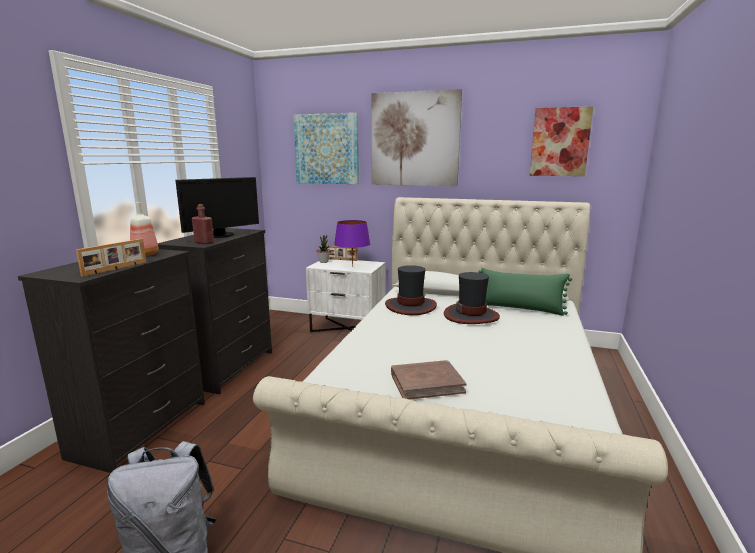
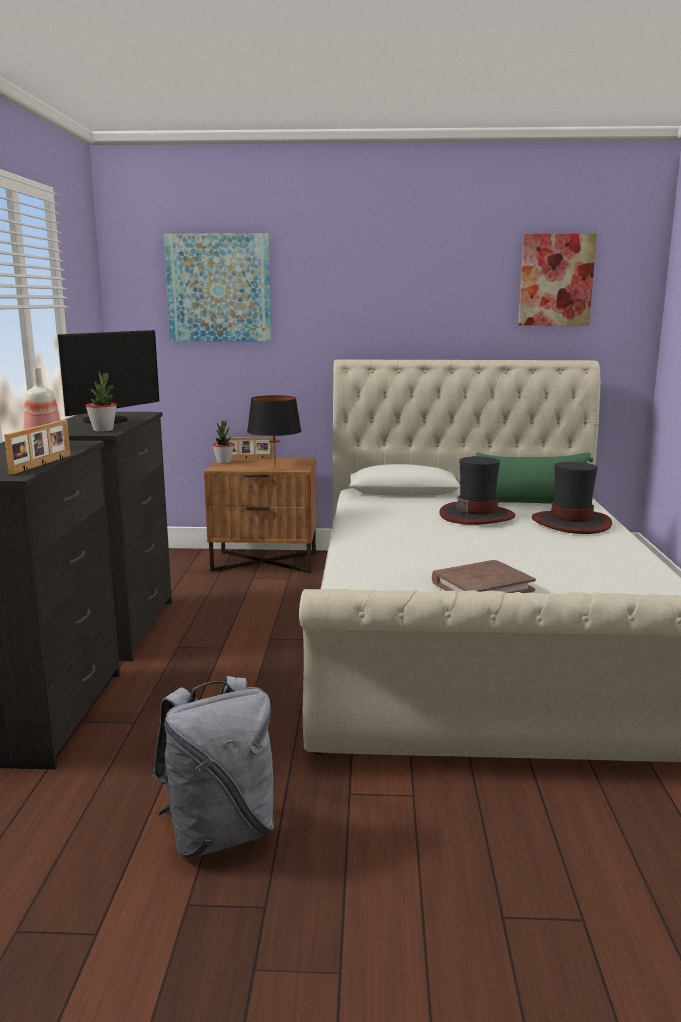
camera: 15 degrees left, 0 degrees up
(204, 242) = (103, 430): red bottle -> potted plant
(348, 328) = (265, 561): white nightstand -> brown nightstand
(352, 267) = (274, 466): purple table lamp -> black table lamp
(410, 306) = (388, 511): hat -> hat (571, 523)
(414, 139) = (357, 274): picture -> none

